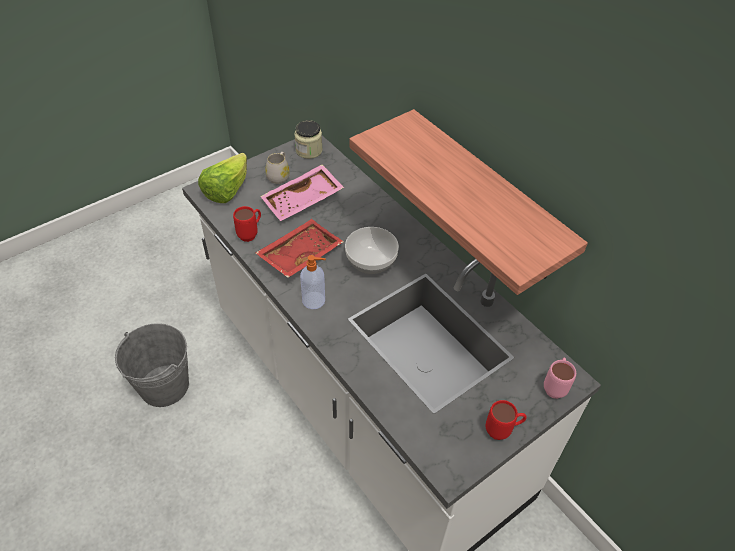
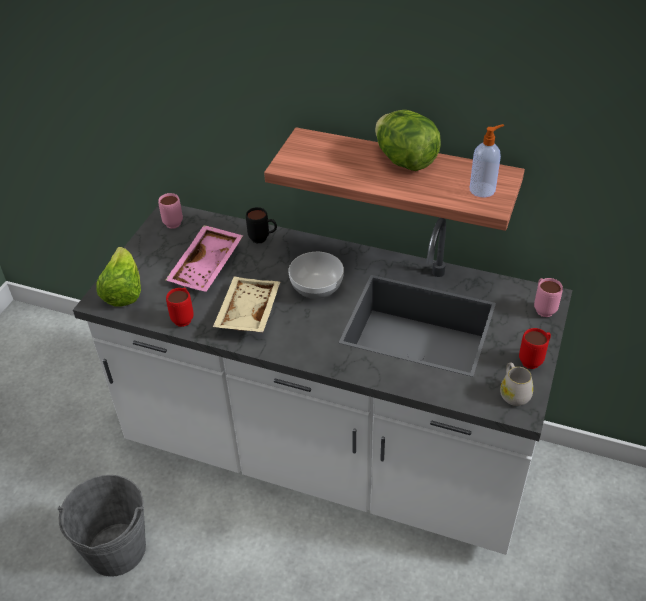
camera: 30 degrees left, 5 degrees down
(279, 175) = (163, 255): white mug -> white mug (513, 393)
(299, 254) = (247, 312): red tray -> beige tray
(309, 150) = (172, 221): jar -> pink mug
(314, 300) = (296, 342): soap dispenser -> soap dispenser (483, 189)
(365, 198) = (263, 239): none -> black mug
(478, 183) = (405, 161): none -> lettuce

